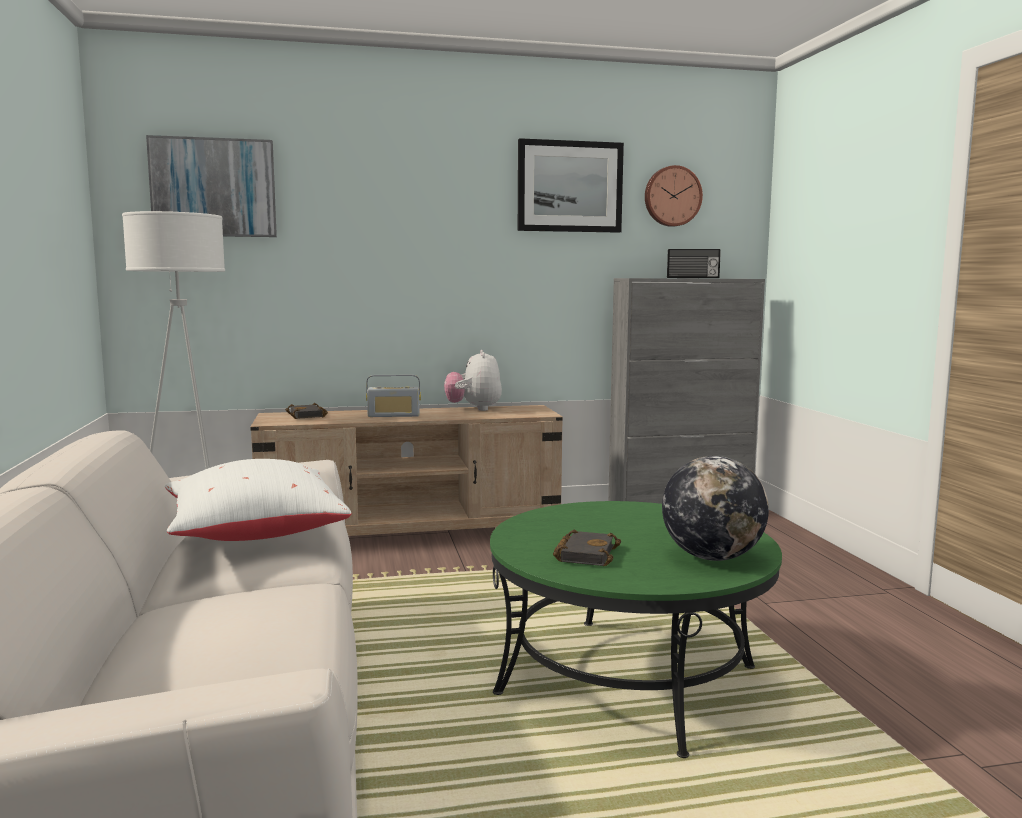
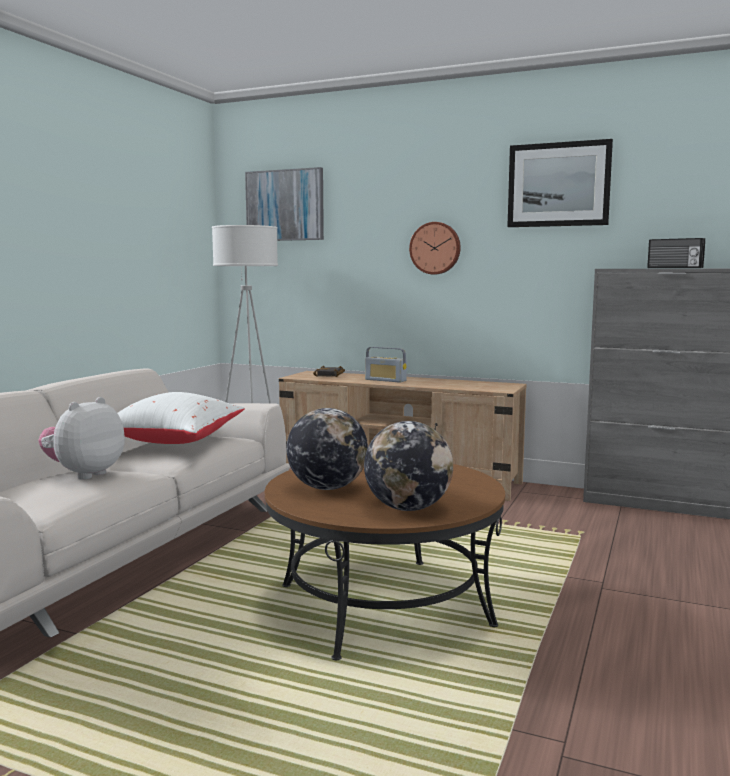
camera: 35 degrees right, 0 degrees up
(474, 409) = (458, 381): plush toy -> plush toy (84, 474)
(585, 553) = (327, 488): black book -> globe
(627, 679) = (383, 604): green coffee table -> brown coffee table
(672, 196) = (667, 186): wall clock -> wall clock (435, 248)

